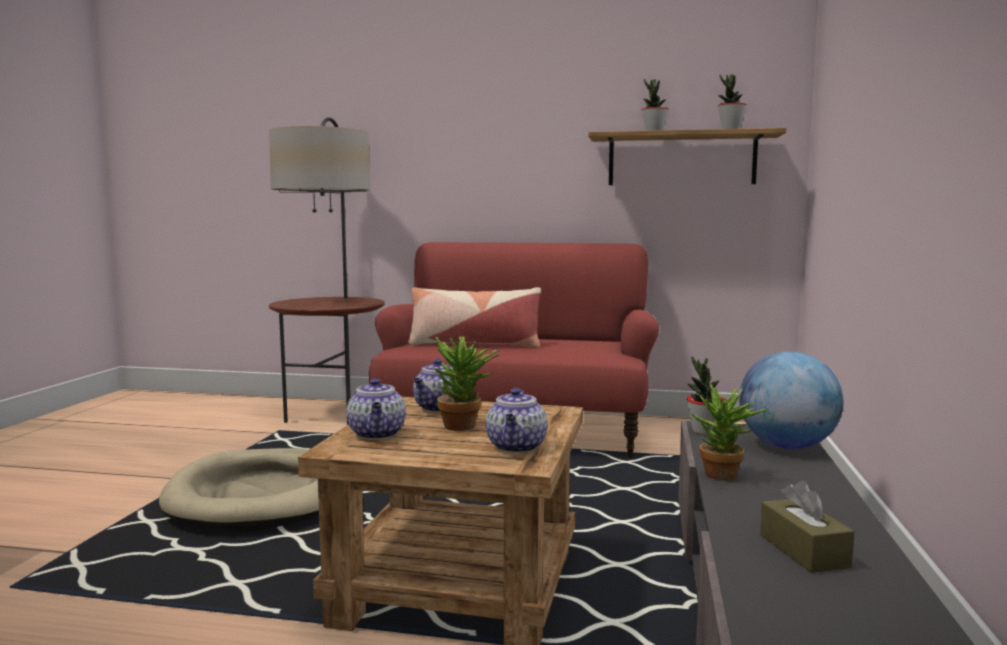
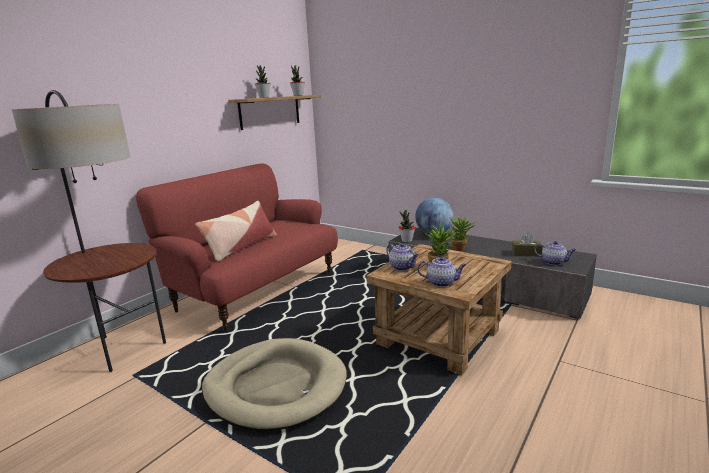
camera: 65 degrees left, 10 degrees up
(517, 447) = (474, 260): teapot -> teapot (554, 262)

